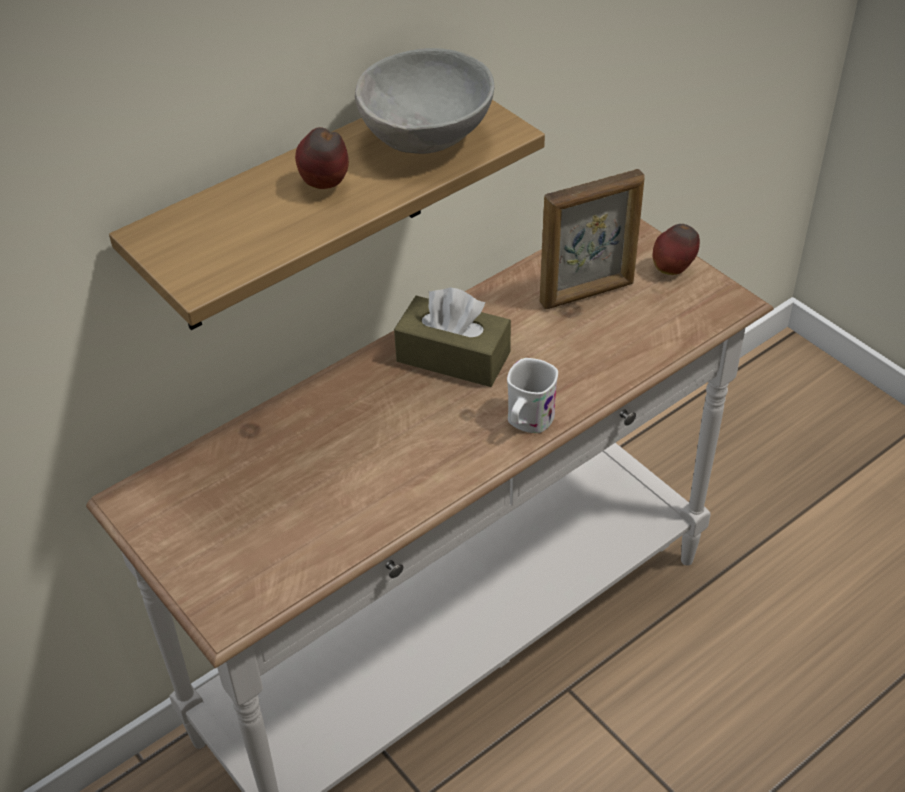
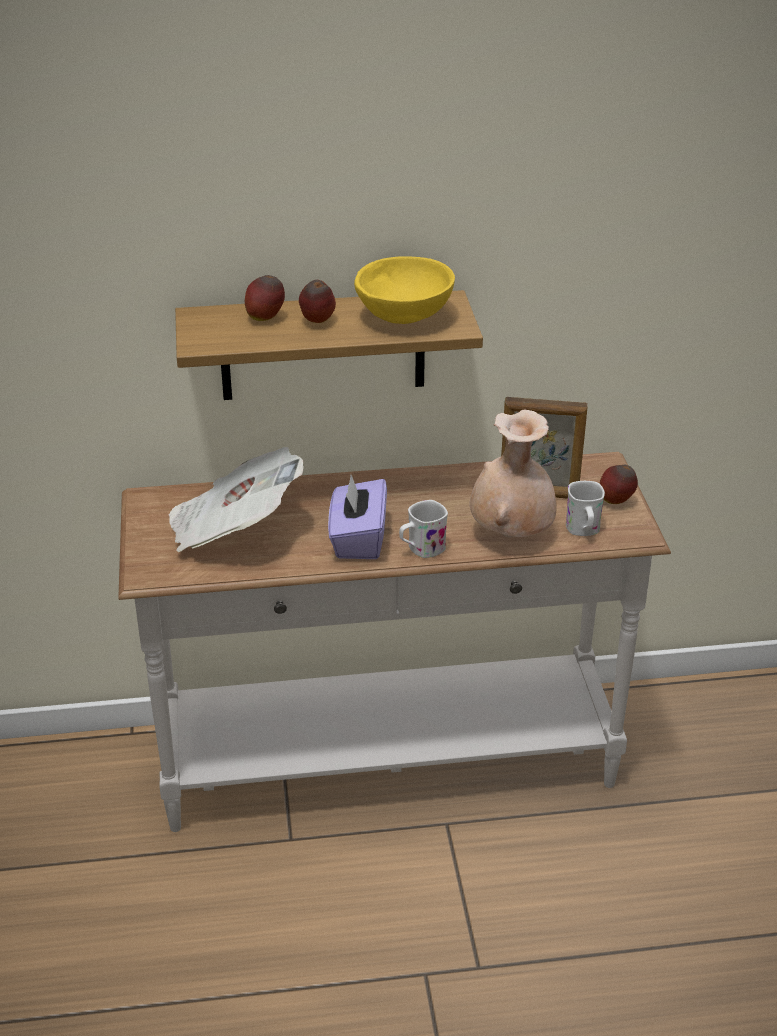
camera: 30 degrees right, 10 degrees down
(252, 206) = (265, 319): none -> apple
(284, 496) = (233, 529): none -> newspaper
(428, 140) = (405, 318): grey bowl -> yellow bowl
(445, 441) = (358, 539): none -> purple tissue box
(453, 357) = (409, 496): brown tissue box -> none
(605, 358) = (511, 534): none -> beige vase
(673, 320) = (583, 530): none -> white mug

